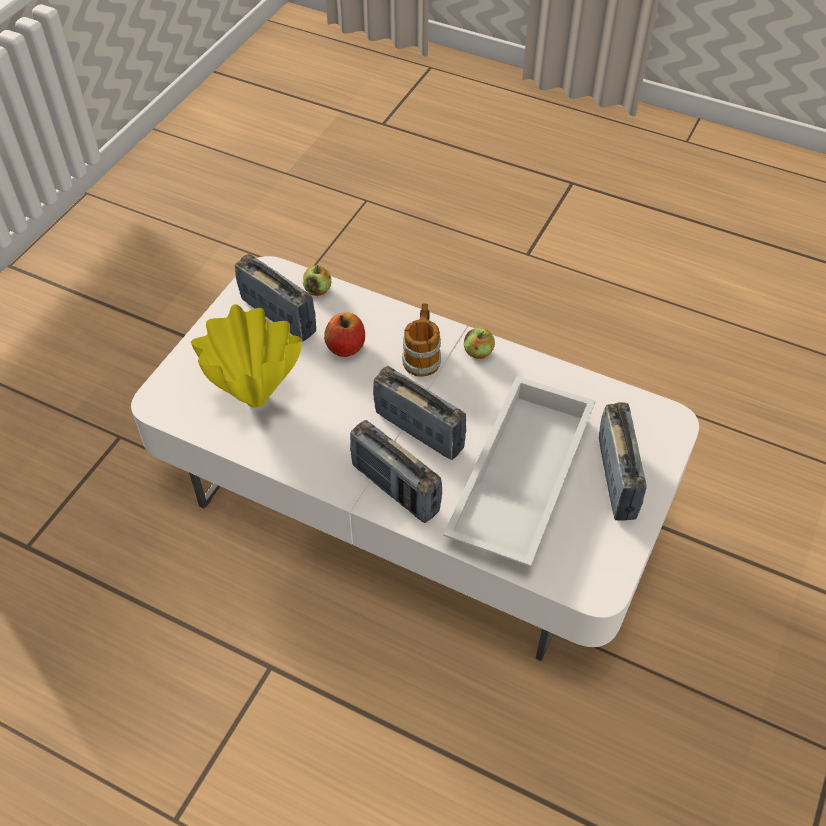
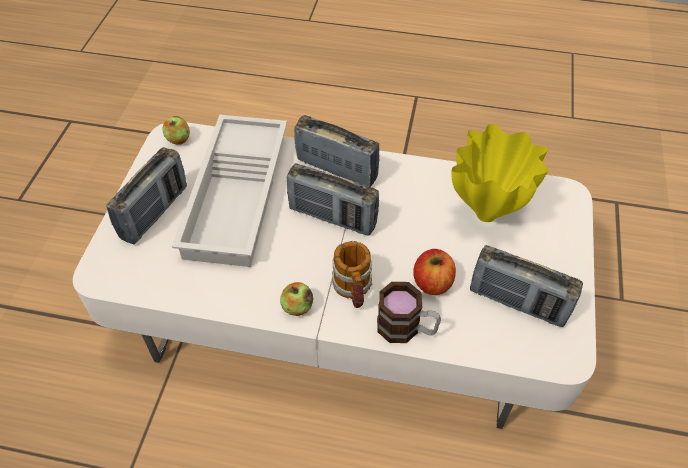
camera: 165 degrees right, 0 degrees up
(318, 290) = (496, 346): apple -> apple (178, 139)
(386, 317) = (406, 328): none -> mug
(616, 479) = (155, 212): radio -> radio turned 135 degrees counterclockwise

